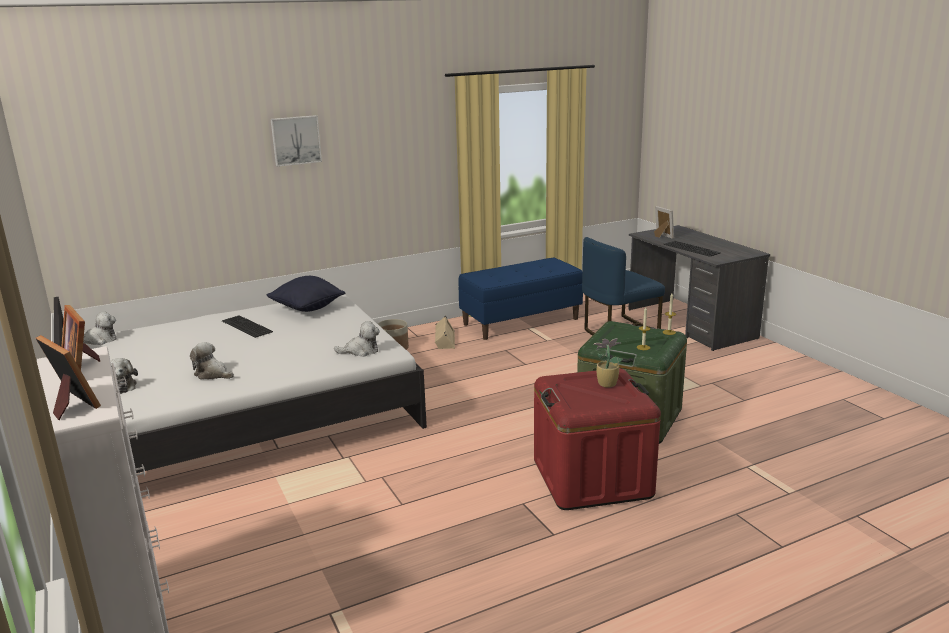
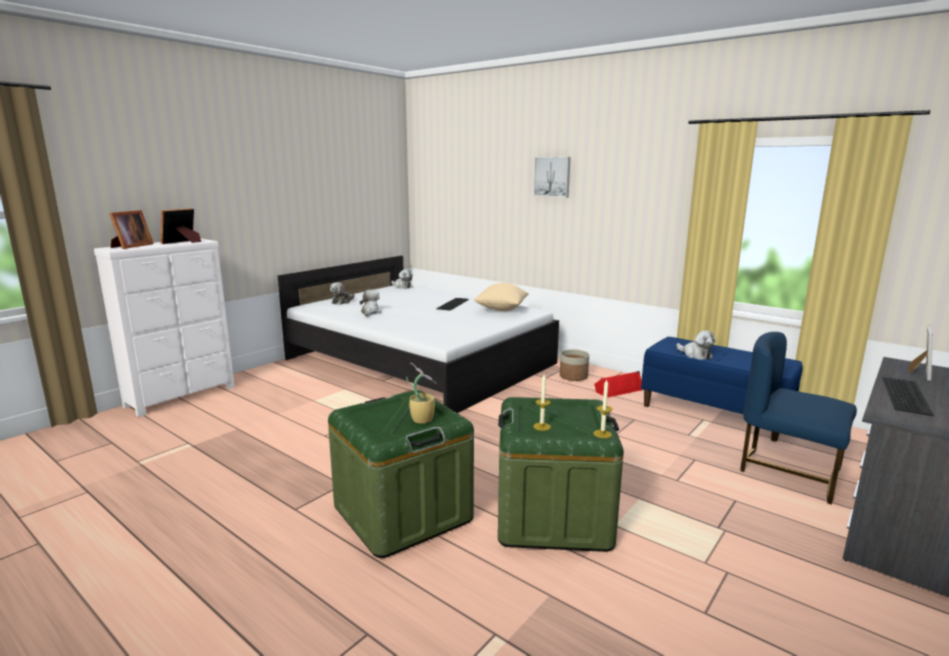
camera: 65 degrees right, 5 degrees down
(307, 309) = (501, 309): black pillow -> beige pillow
(361, 351) = (437, 334): plush toy -> plush toy (695, 355)
(444, 339) = (618, 390): beige speaker -> red speaker
(592, 478) = (402, 513): red storage box -> green storage box

